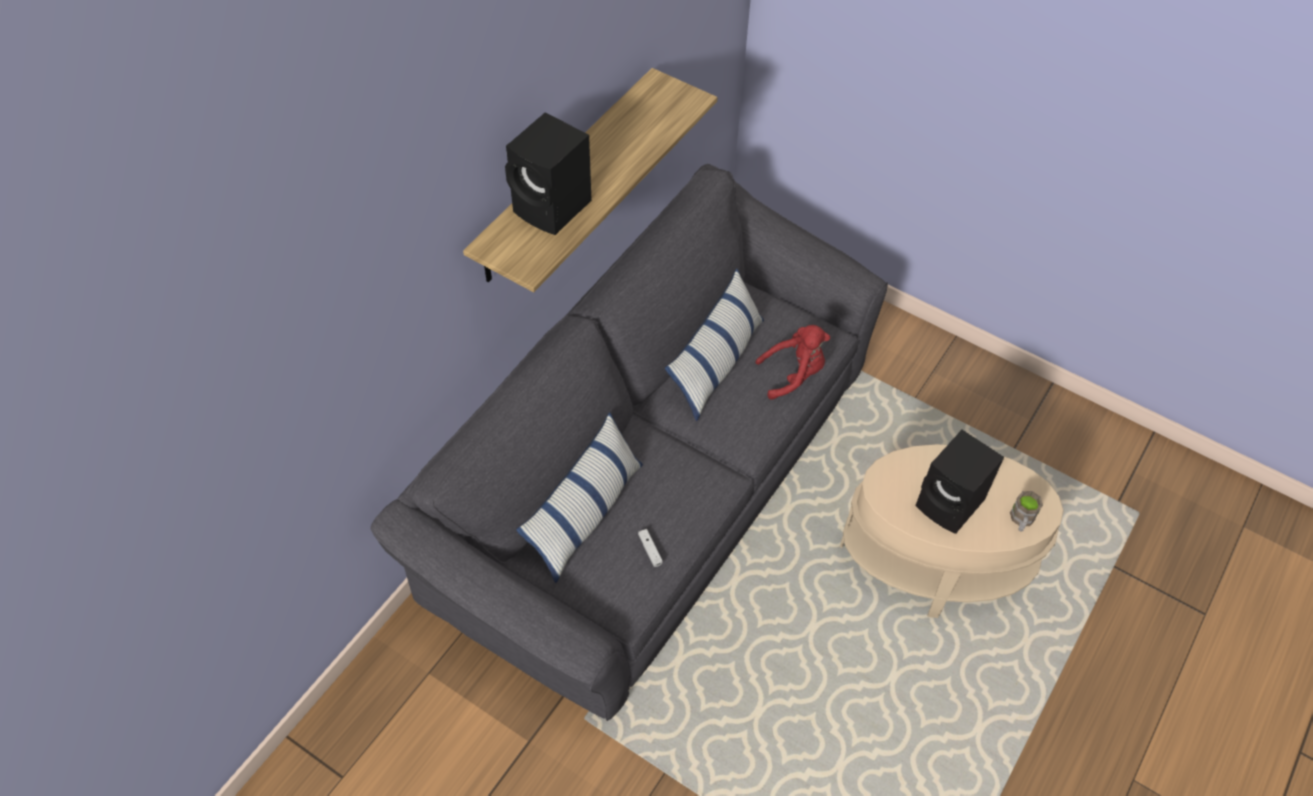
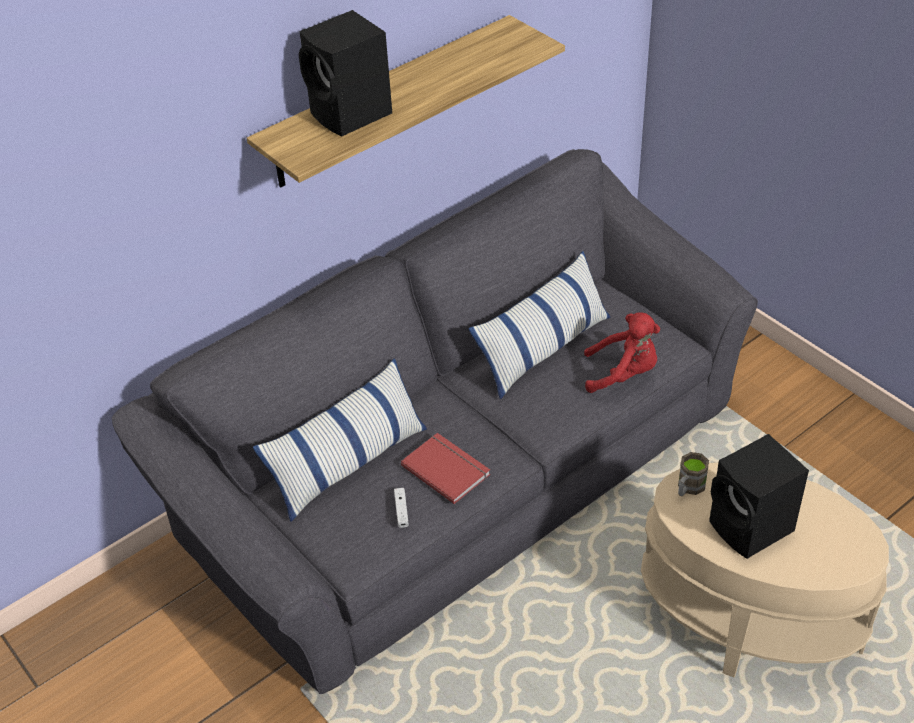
camera: 20 degrees right, 10 degrees down
(675, 500) = (447, 469): none -> red book
(1021, 520) = (832, 561): brown mug -> brown mug (688, 488)

